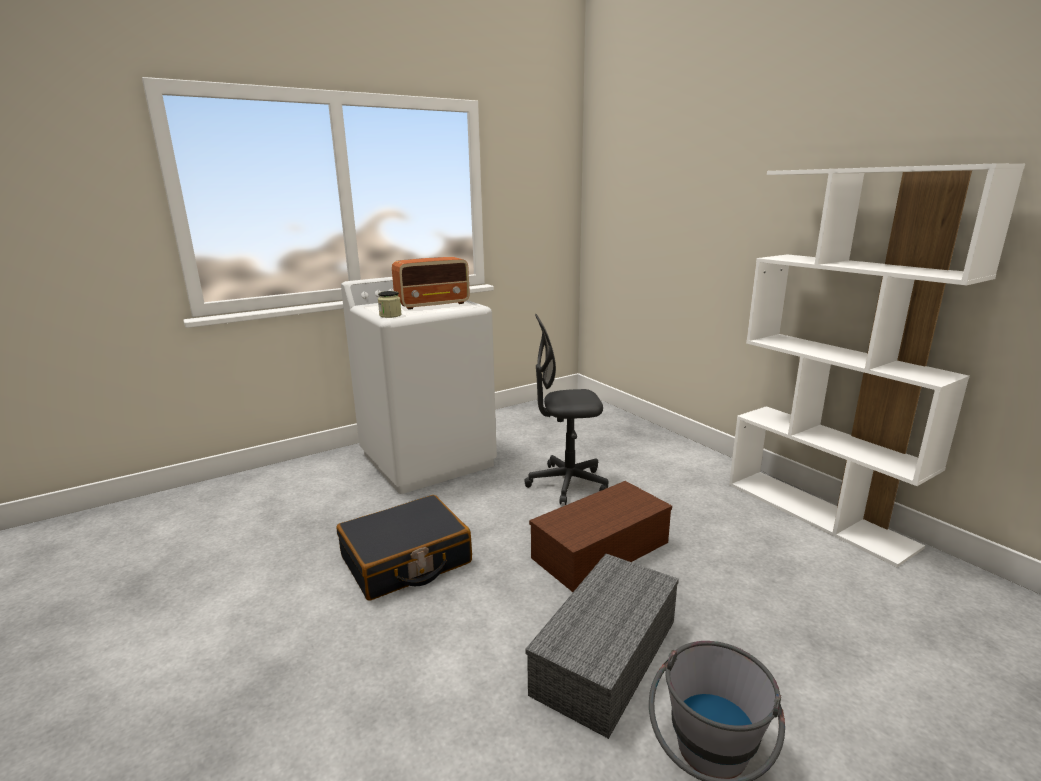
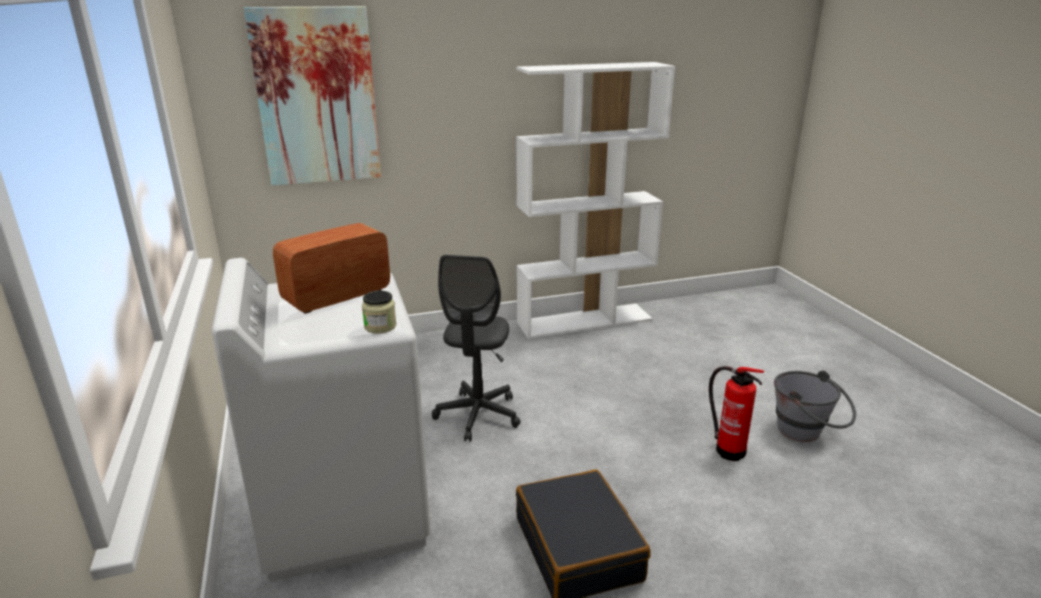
camera: 75 degrees left, 5 degrees up
(433, 304) = (336, 297): radio -> radio turned 120 degrees counterclockwise
(600, 551) = (601, 423): brown storage box -> none
(606, 658) = (728, 450): grey storage box -> fire extinguisher
(640, 197) = (317, 97): none -> picture

